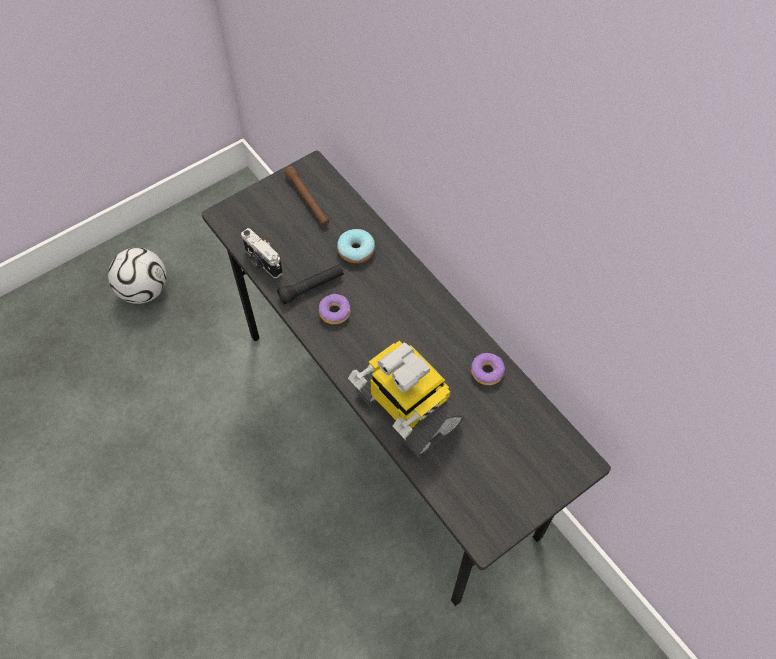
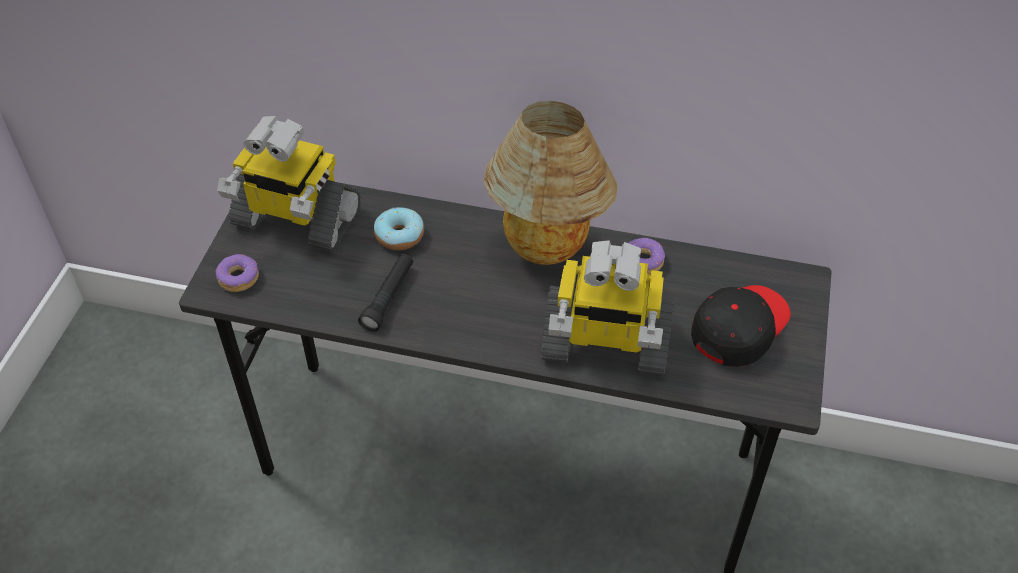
camera: 40 degrees left, 10 degrees down
(144, 291) = (73, 515): football -> none
(262, 262) = (307, 308): camera -> none
(307, 200) = (295, 220): brown flashlight -> toy robot
(335, 312) = (438, 304): donut -> donut (238, 278)
(434, 323) = (548, 251): none -> table lamp
(502, 463) = (739, 328): none -> black cap

